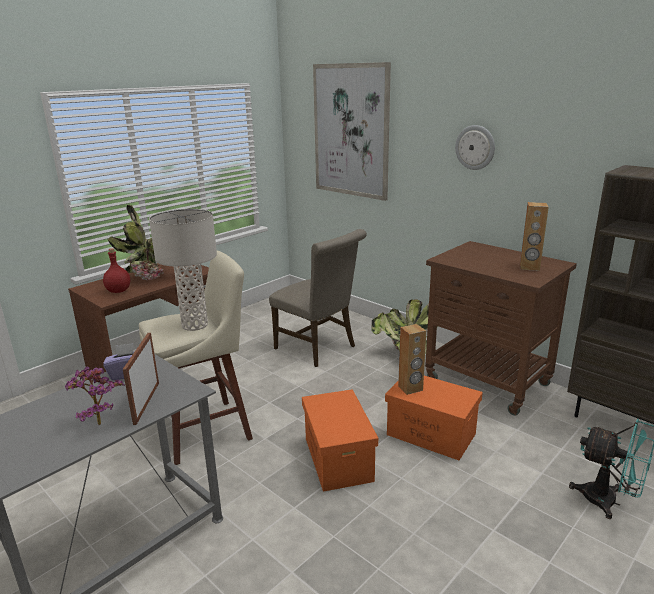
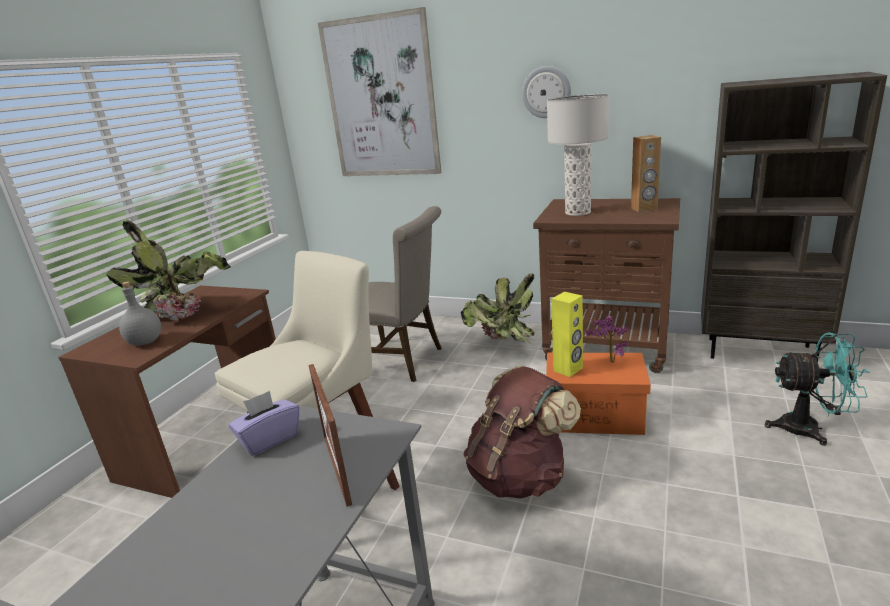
camera: 20 degrees left, 0 degrees up
(98, 422) = (286, 521): potted plant -> potted plant (608, 361)
(119, 291) = (146, 342): red bottle -> grey bottle
(195, 325) = (305, 354): white table lamp -> white table lamp (577, 212)
(339, 459) = (520, 476): orange storage box -> brown backpack
(410, 388) = (568, 369): brown speaker -> yellow speaker

